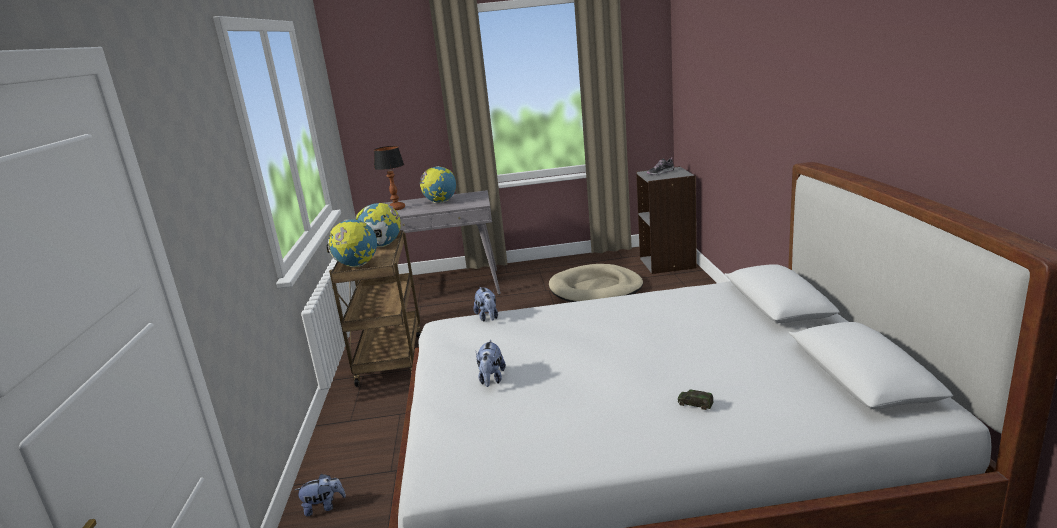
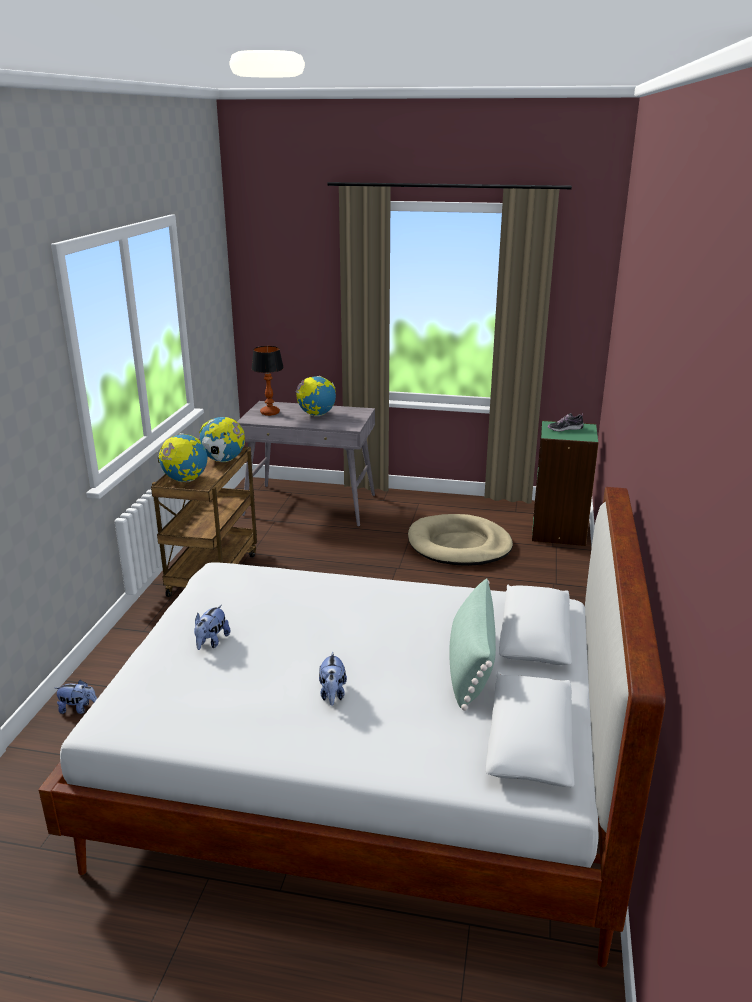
camera: 15 degrees right, 5 degrees up
(488, 317) = (259, 573): plush toy -> plush toy (332, 694)
(668, 263) = (559, 531): grey bookcase -> green bookcase
(695, 404) = (354, 721): toy car -> none
(750, 337) = (470, 665): none -> green pillow

